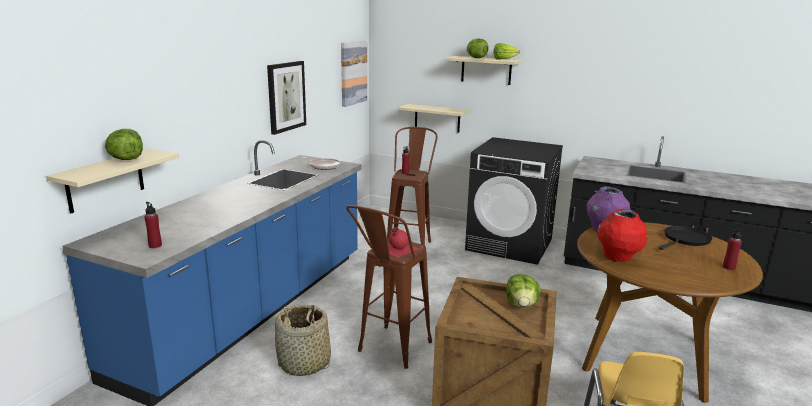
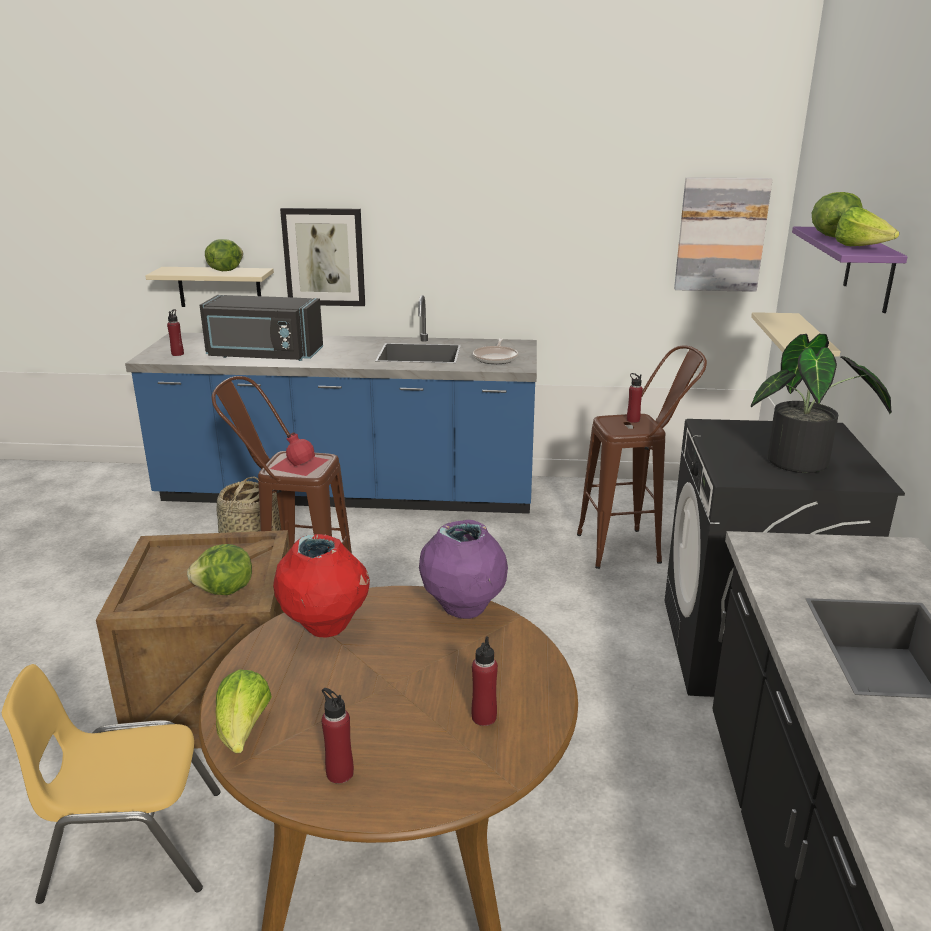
camera: 70 degrees right, 5 degrees up
(217, 217) = (263, 356): none -> black microwave
(286, 96) = (518, 248): picture -> picture (324, 257)
(486, 70) = (869, 269): beige shelf -> purple shelf
(532, 148) = (805, 464): none -> potted plant
(685, 240) = (484, 717): black frying pan -> red bottle
(707, 283) = (244, 732): none -> lettuce

